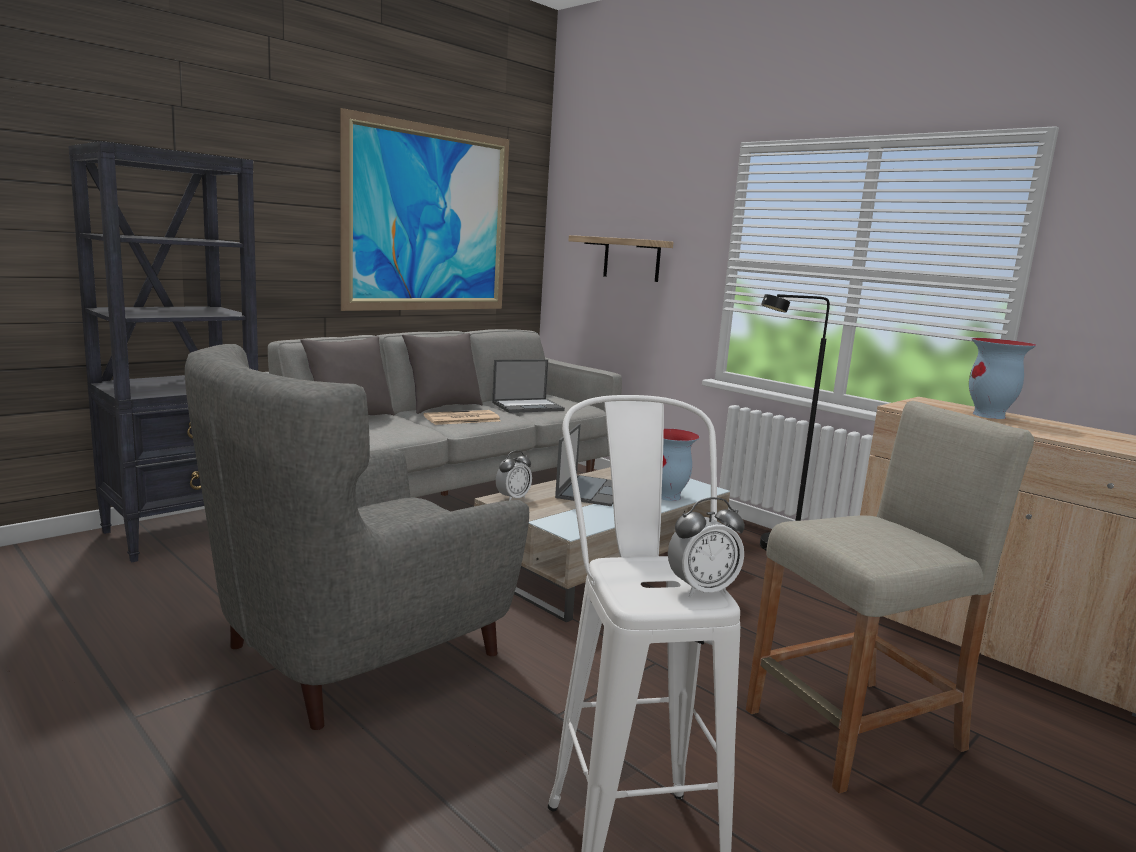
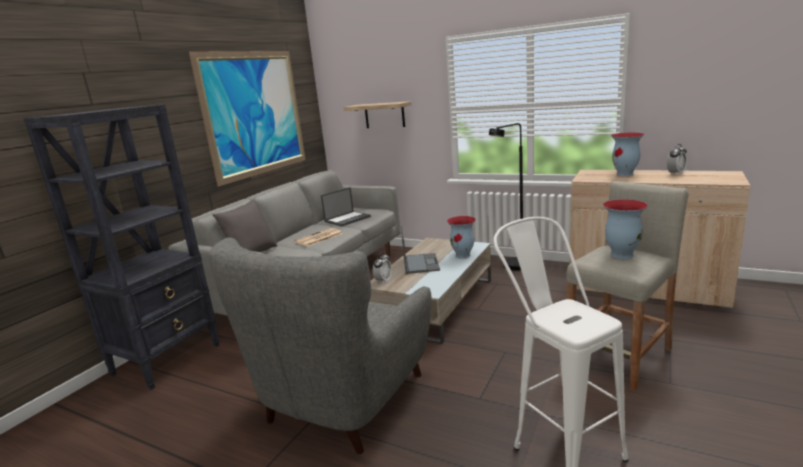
camera: 15 degrees left, 5 degrees up
(442, 407) = (299, 233): grey pillow -> none
(701, 590) = (595, 317): alarm clock -> alarm clock (675, 173)
(878, 531) = (621, 255): none -> vase

